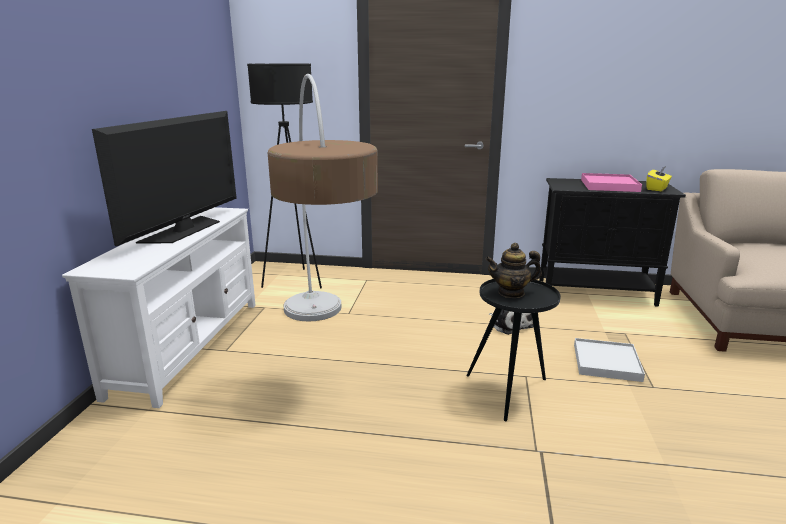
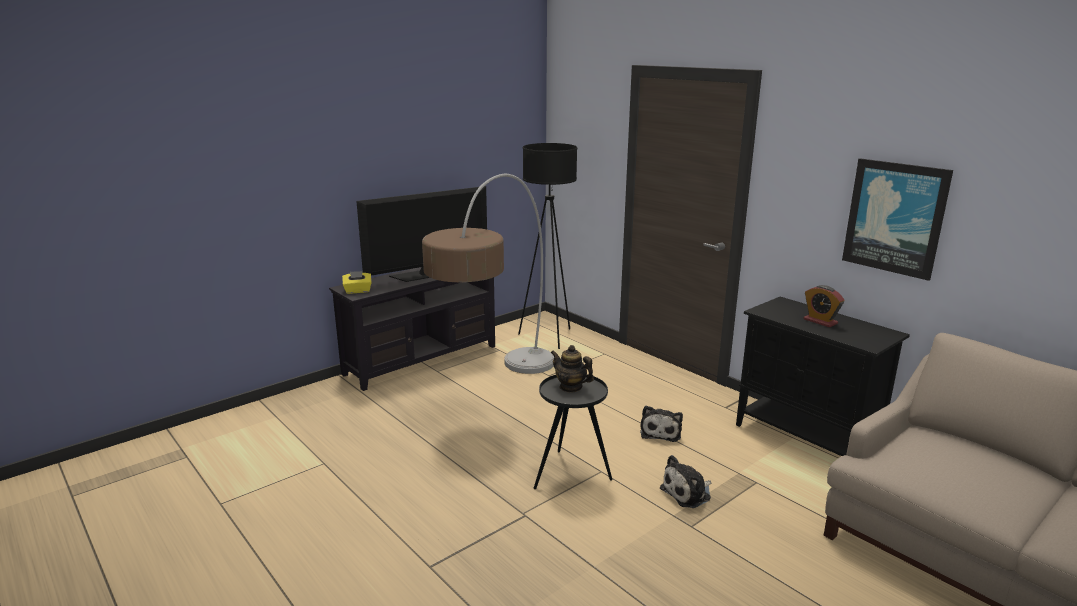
camera: 40 degrees right, 0 degrees up
(188, 346) = (421, 360): white tv stand -> black tv stand
(606, 362) = (688, 493): white tray -> plush toy
(609, 185) = (820, 321): pink tray -> alarm clock
(648, 87) = (895, 217): none -> picture
(657, 188) = (865, 339): yellow tissue box -> yellow tissue box (358, 291)

